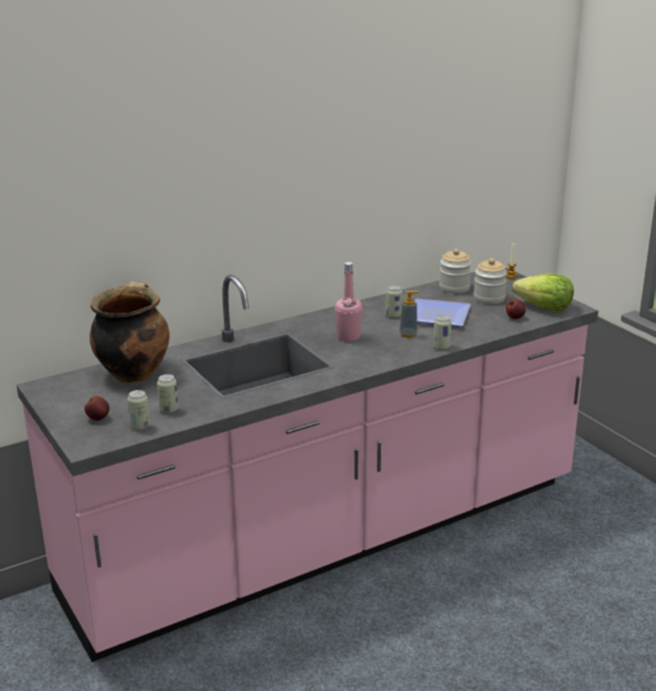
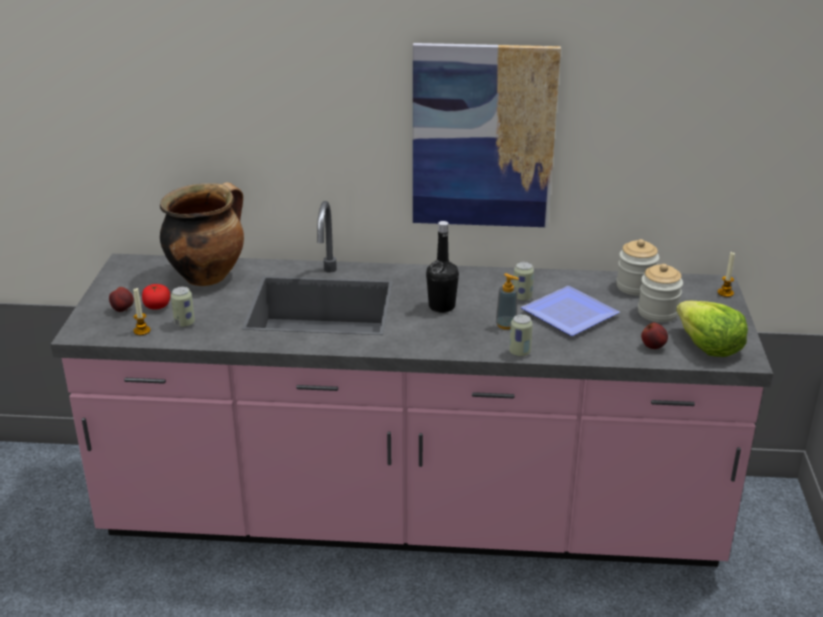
camera: 35 degrees right, 5 degrees up
(124, 406) = (157, 306): none -> tomato
(140, 426) = (142, 331): can -> candle
(329, 194) = (483, 137): none -> picture
(348, 337) = (441, 306): pink bottle -> black bottle

